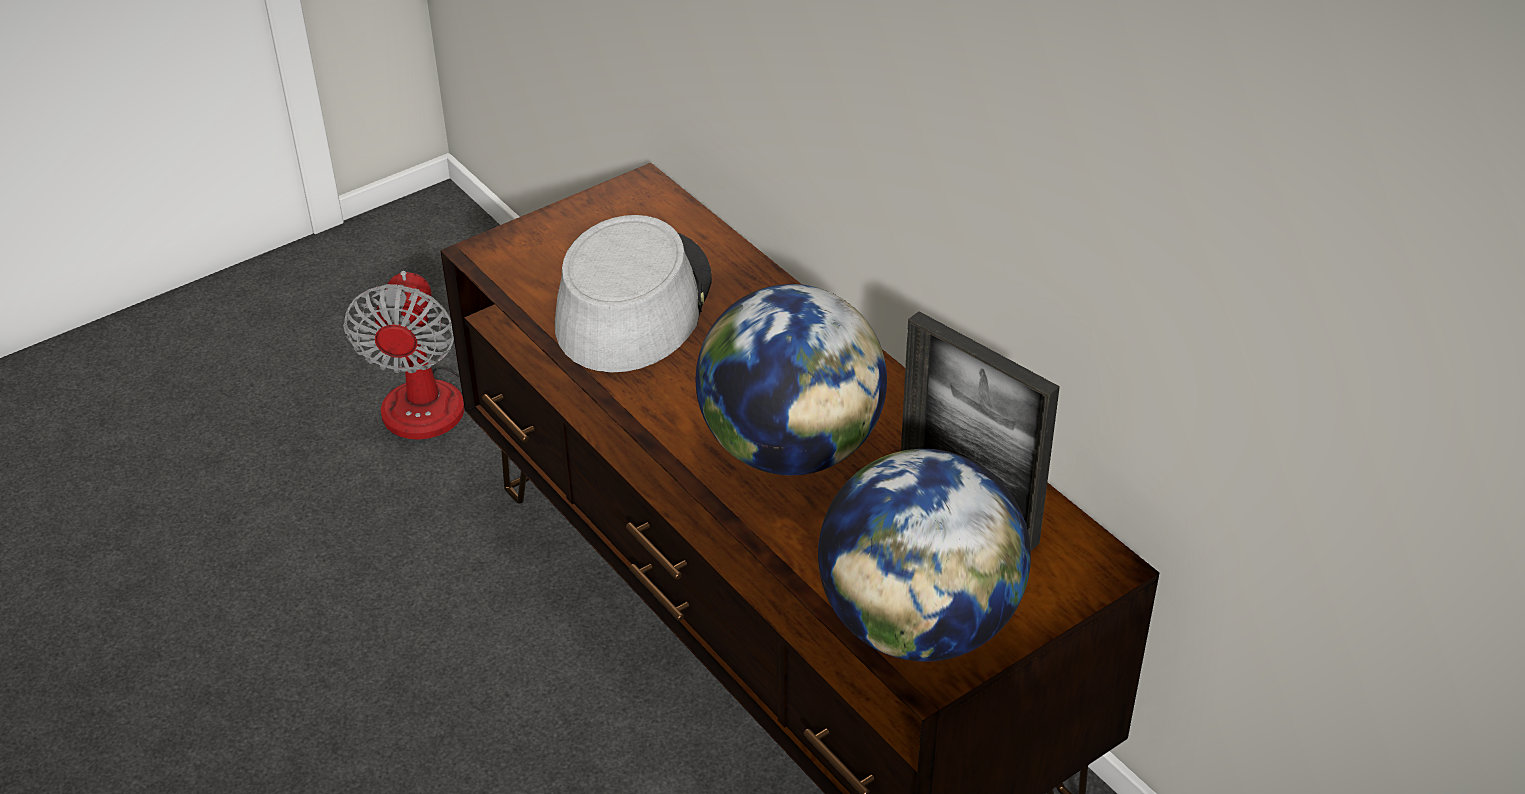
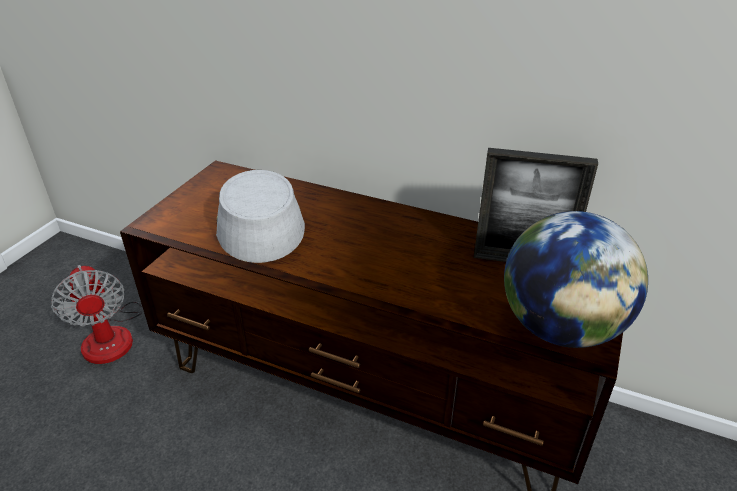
camera: 30 degrees left, 5 degrees down
(791, 449) = (408, 265): globe -> none

